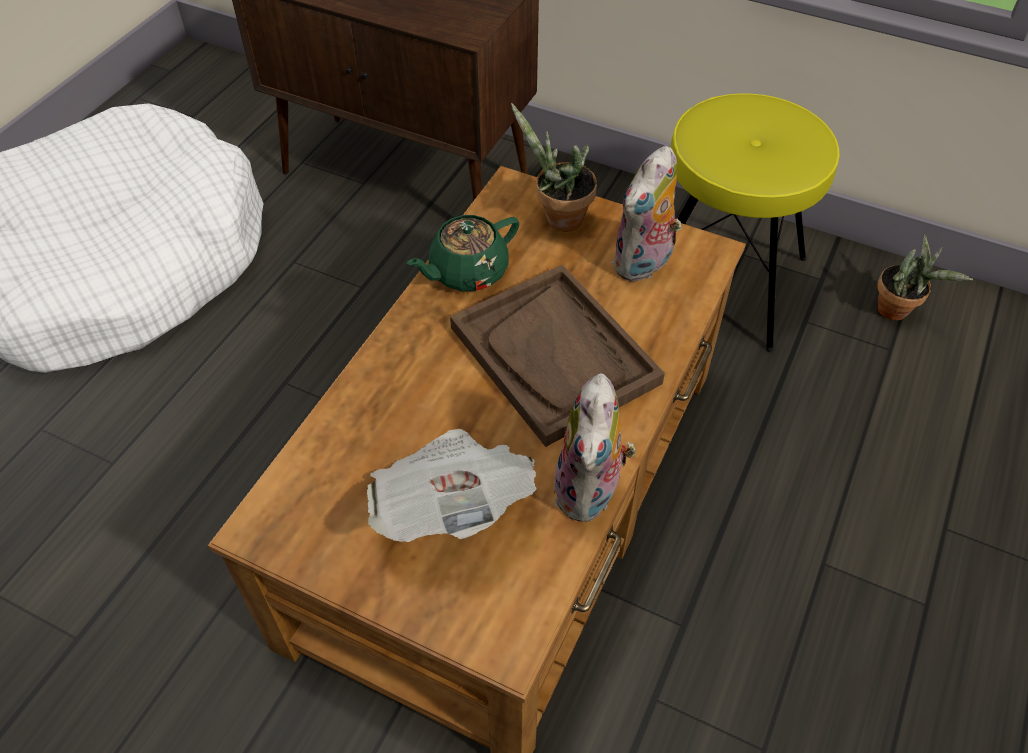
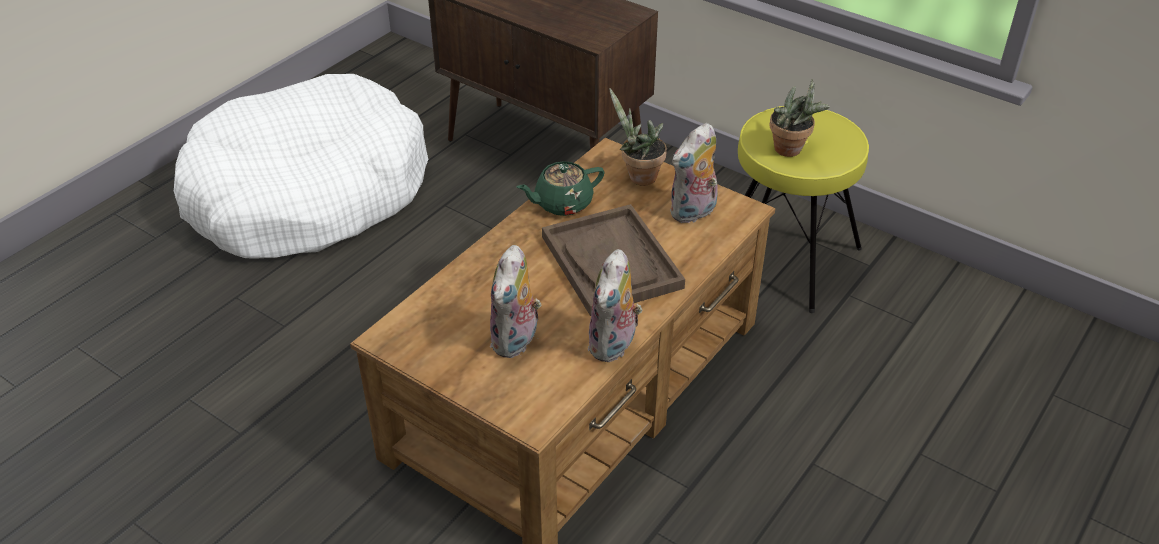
camera: 10 degrees right, 10 degrees down
(451, 505) = (516, 341): newspaper -> plush toy
(897, 311) = (928, 296): potted plant -> potted plant (792, 150)

